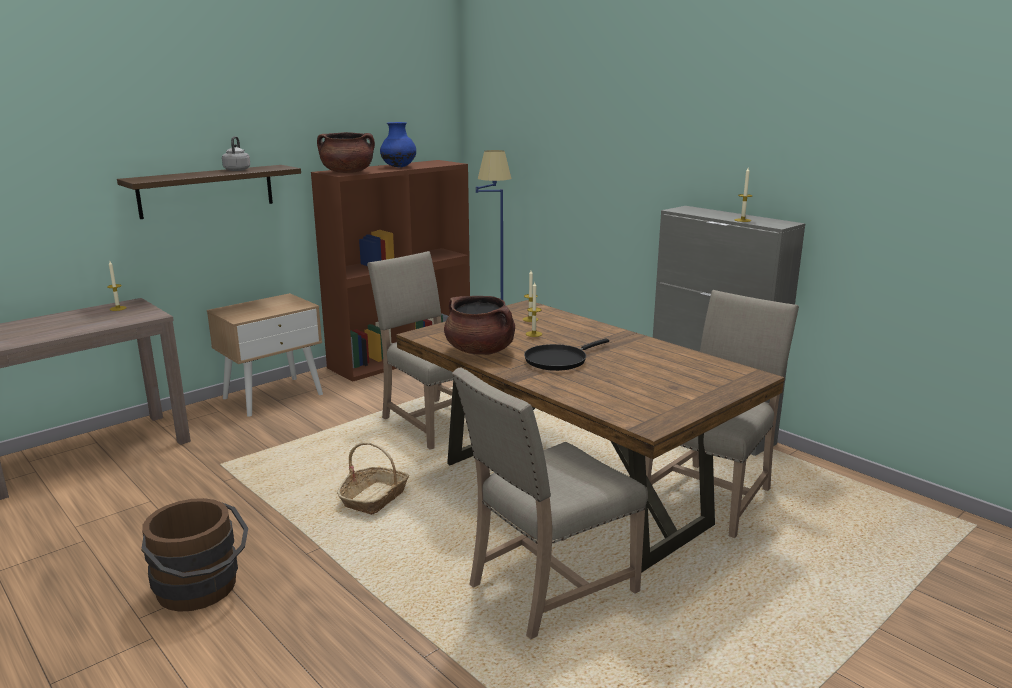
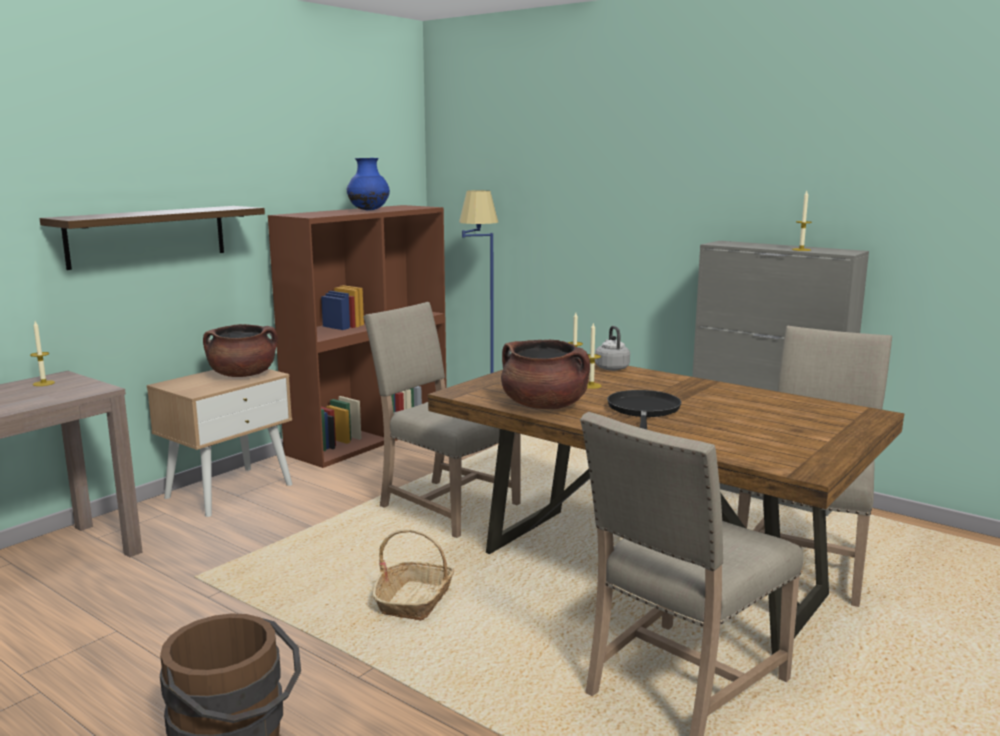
camera: 10 degrees left, 5 degrees down
(237, 170) = (187, 209): grey kettle -> grey kettle (611, 368)
(347, 172) = (314, 214): brown cooking pot -> brown cooking pot (243, 375)
(558, 360) = (643, 410): black frying pan -> black frying pan turned 150 degrees clockwise

